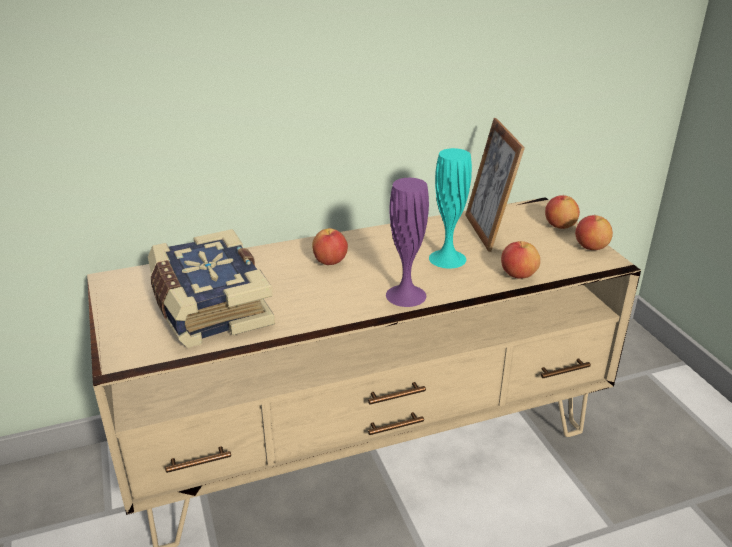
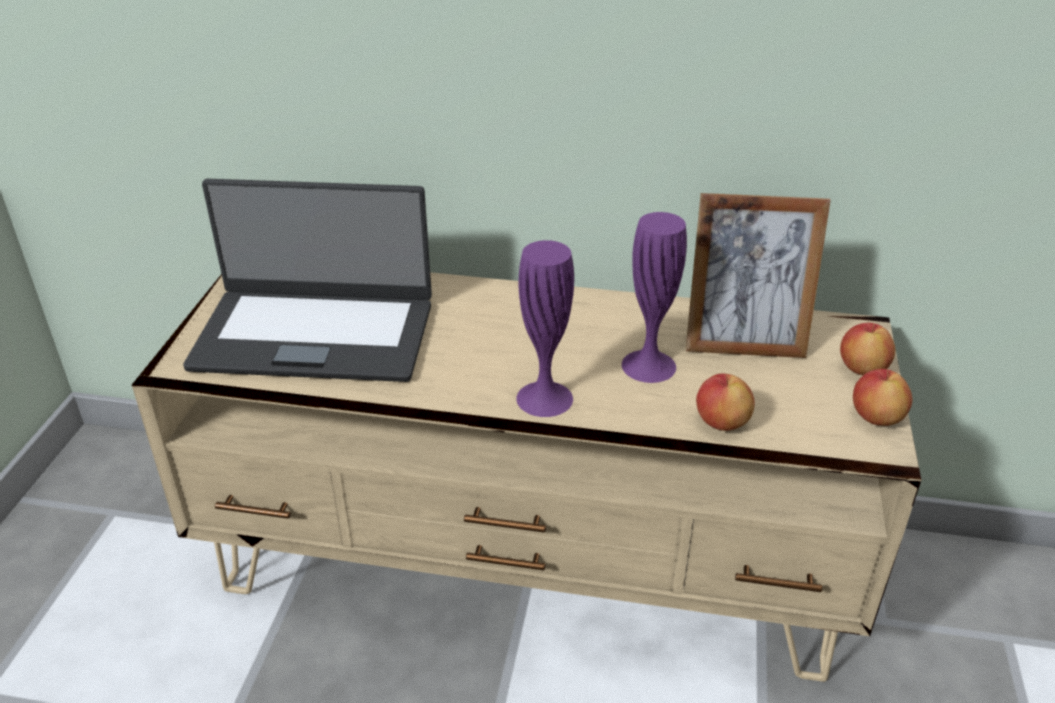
camera: 30 degrees right, 5 degrees up
(208, 306) = (315, 334): book -> laptop
(330, 262) = (498, 321): apple -> none
(447, 258) = (648, 365): turquoise vase -> purple vase
(487, 232) = (744, 344): picture frame -> picture frame turned 105 degrees counterclockwise

